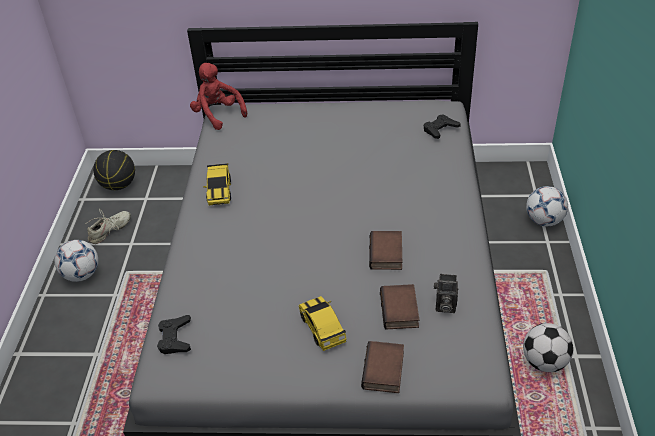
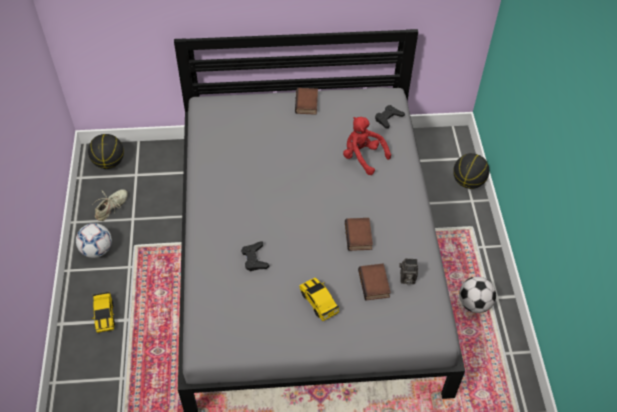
camera: 10 degrees left, 10 degrees up
(175, 338) = (209, 317): black game controller -> black game controller (254, 258)
(218, 114) = (200, 108): red plush toy -> red plush toy (362, 157)
(219, 191) = (217, 184): toy car -> toy car (104, 315)
(384, 371) = (369, 334): book -> book (307, 104)
(544, 221) = (468, 182): football -> basketball

